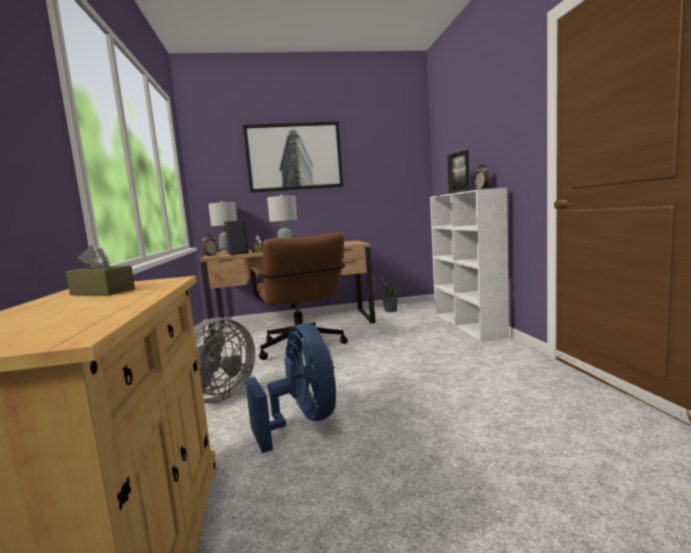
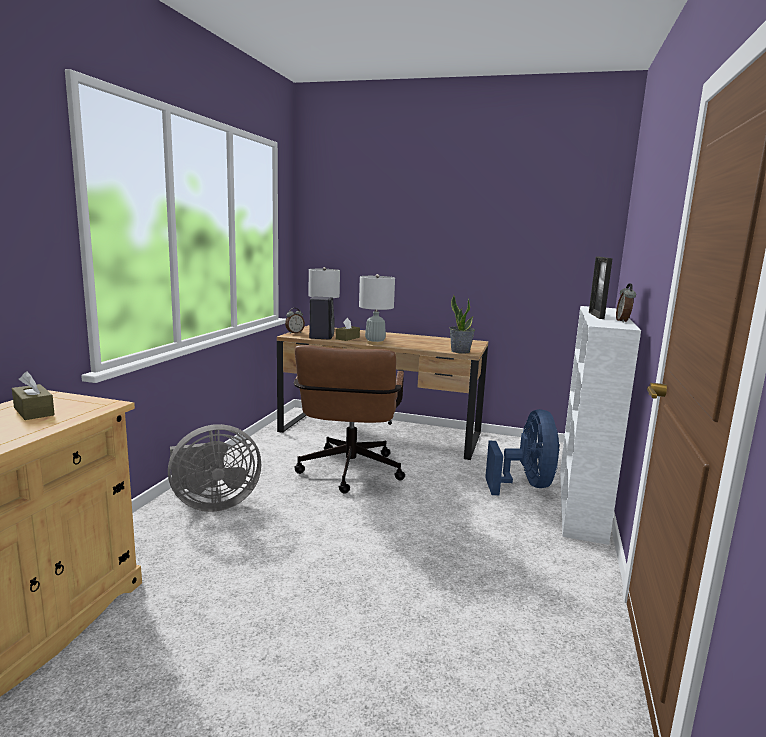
camera: 25 degrees right, 5 degrees up
(294, 157) = (422, 219): picture -> none
(302, 421) = (253, 564): blue fan -> blue fan (525, 485)
(390, 310) = (512, 446): potted plant -> potted plant (460, 351)

